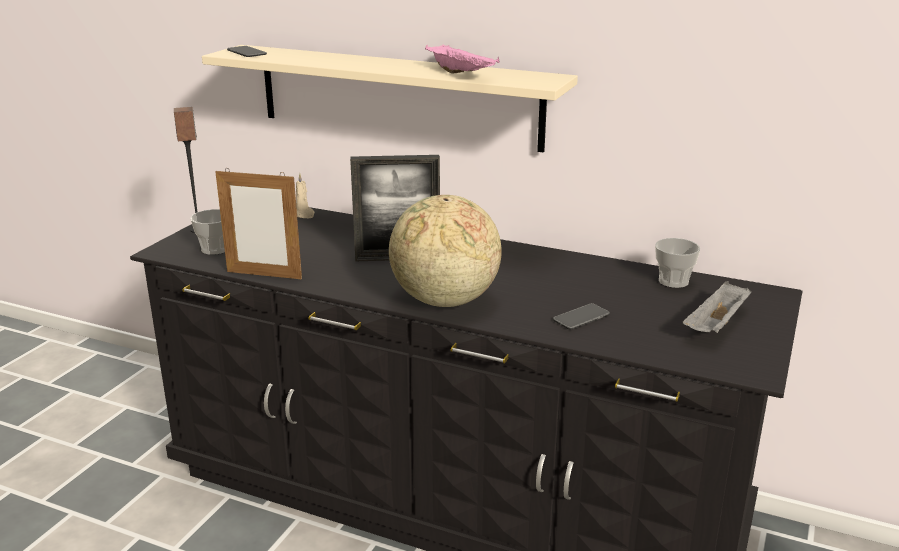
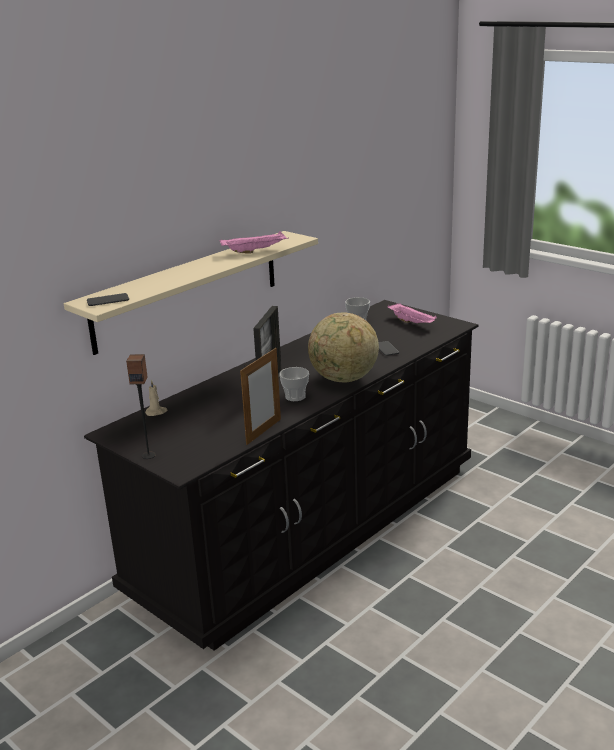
camera: 70 degrees left, 0 degrees up
(215, 249) = (198, 449): cup -> cup (295, 397)
(716, 326) = (412, 323): grey tray -> pink tray

